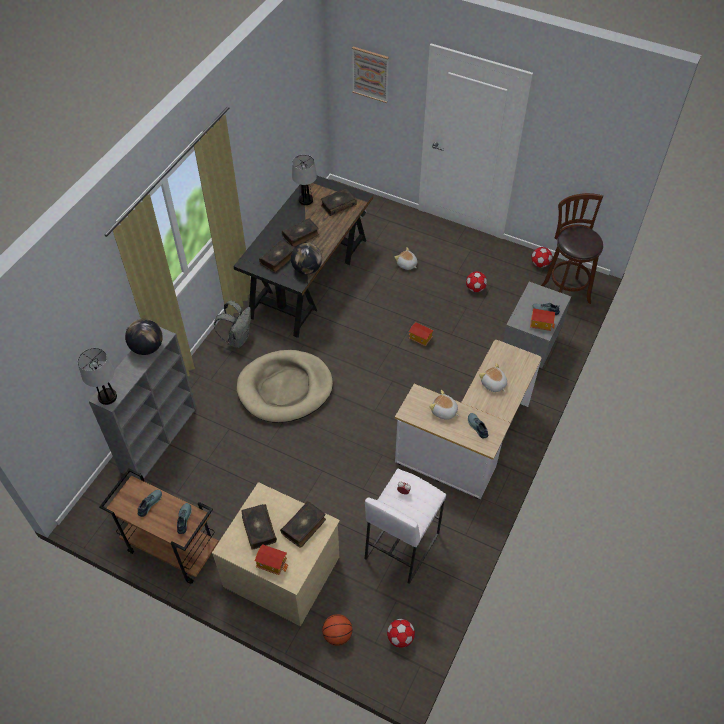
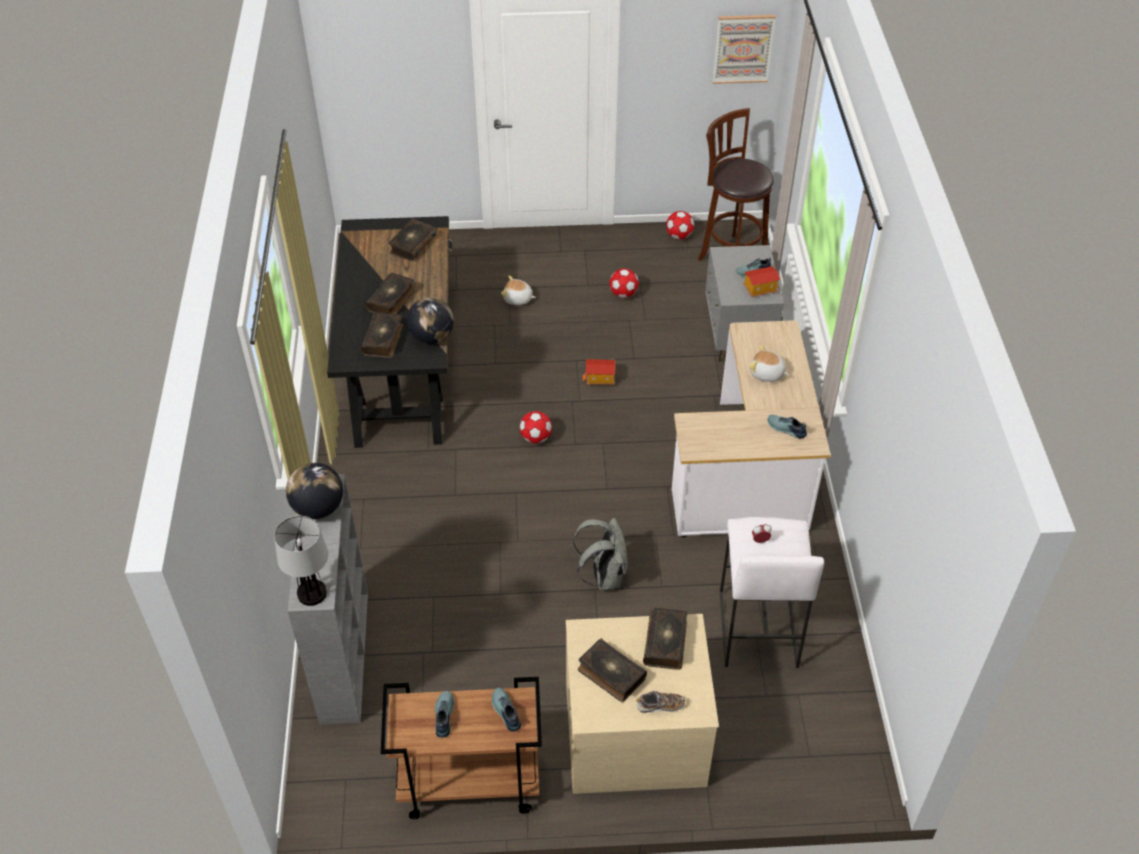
camera: 30 degrees left, 5 degrees down
(238, 339) = (360, 480): grey backpack -> grey backpack (604, 576)
(272, 563) = (660, 705): toy house -> shoe
(285, 388) = (472, 513): beige dog bed -> none
(306, 200) = (364, 254): table lamp -> none
(337, 635) = (759, 772): basketball -> none
(370, 74) = (383, 54): picture -> picture (743, 48)
(400, 638) = (834, 734): football -> football (536, 438)
(444, 411) = (735, 429): plush toy -> none

